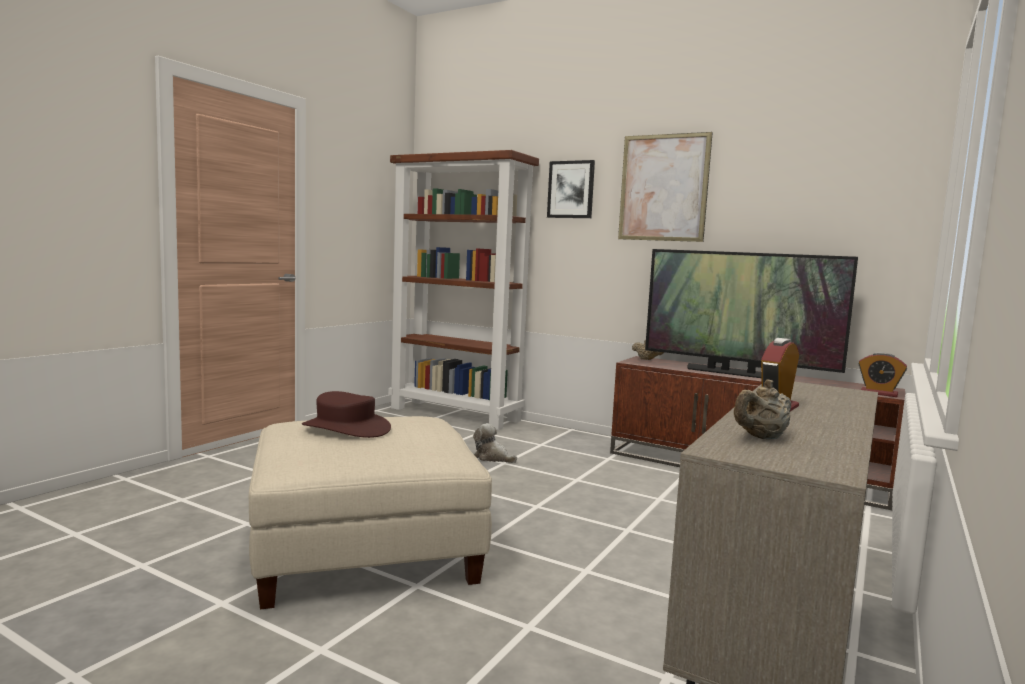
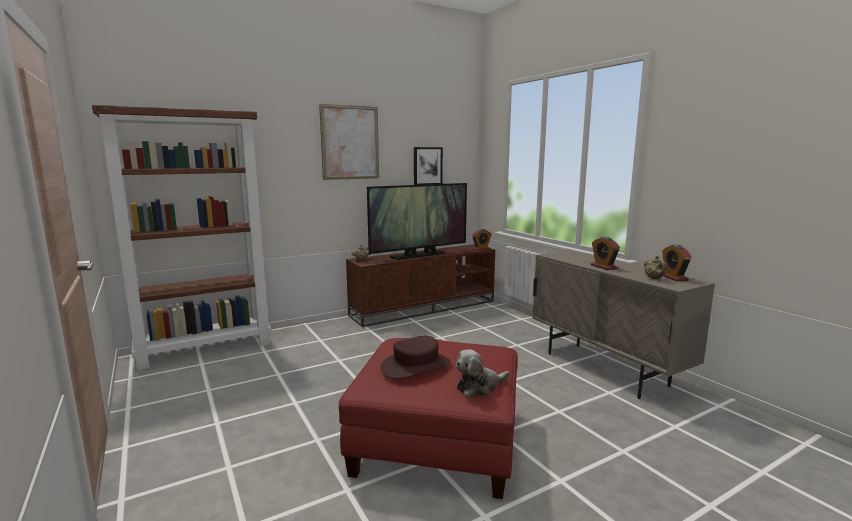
camera: 60 degrees left, 5 degrees up
(366, 548) = (437, 441): beige ottoman -> red ottoman
(492, 458) = (325, 361): plush toy -> plush toy (479, 387)
(571, 189) = (279, 142): picture -> picture (427, 166)
(815, 452) = (673, 277): none -> alarm clock

